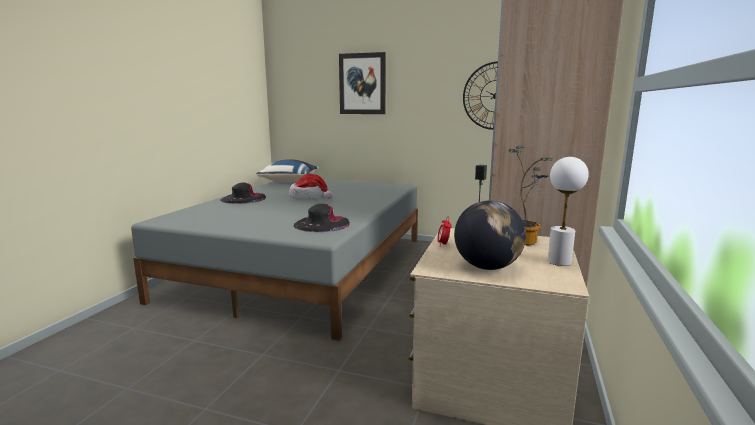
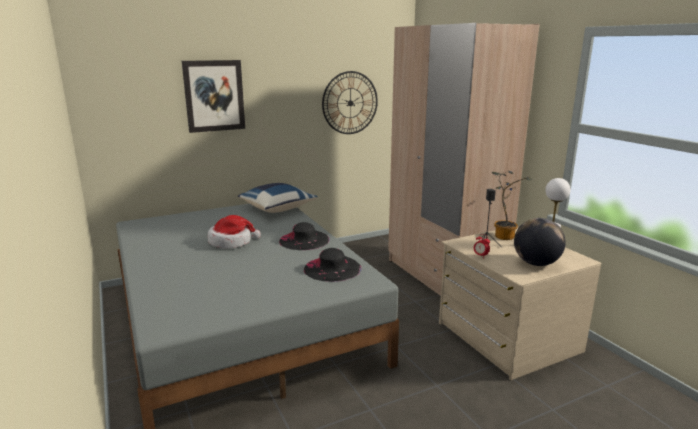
camera: 45 degrees left, 5 degrees up
(243, 198) = (165, 267): black hat -> black hat (304, 240)
(290, 181) = (144, 226): blue pillow -> blue pillow (277, 209)

